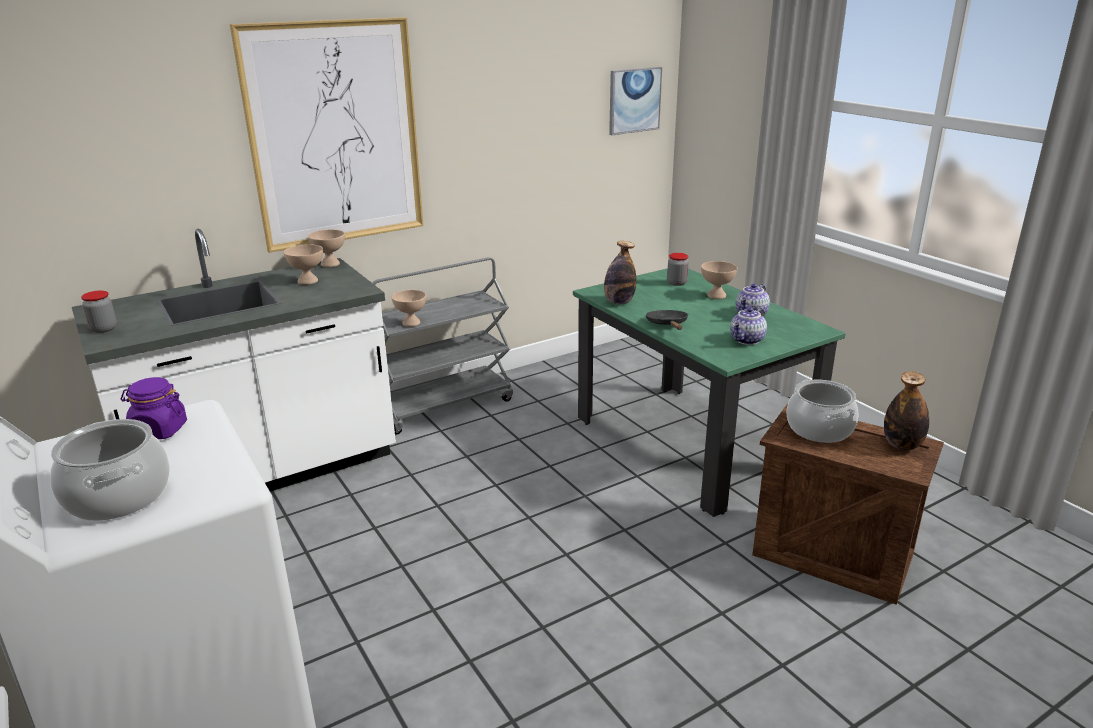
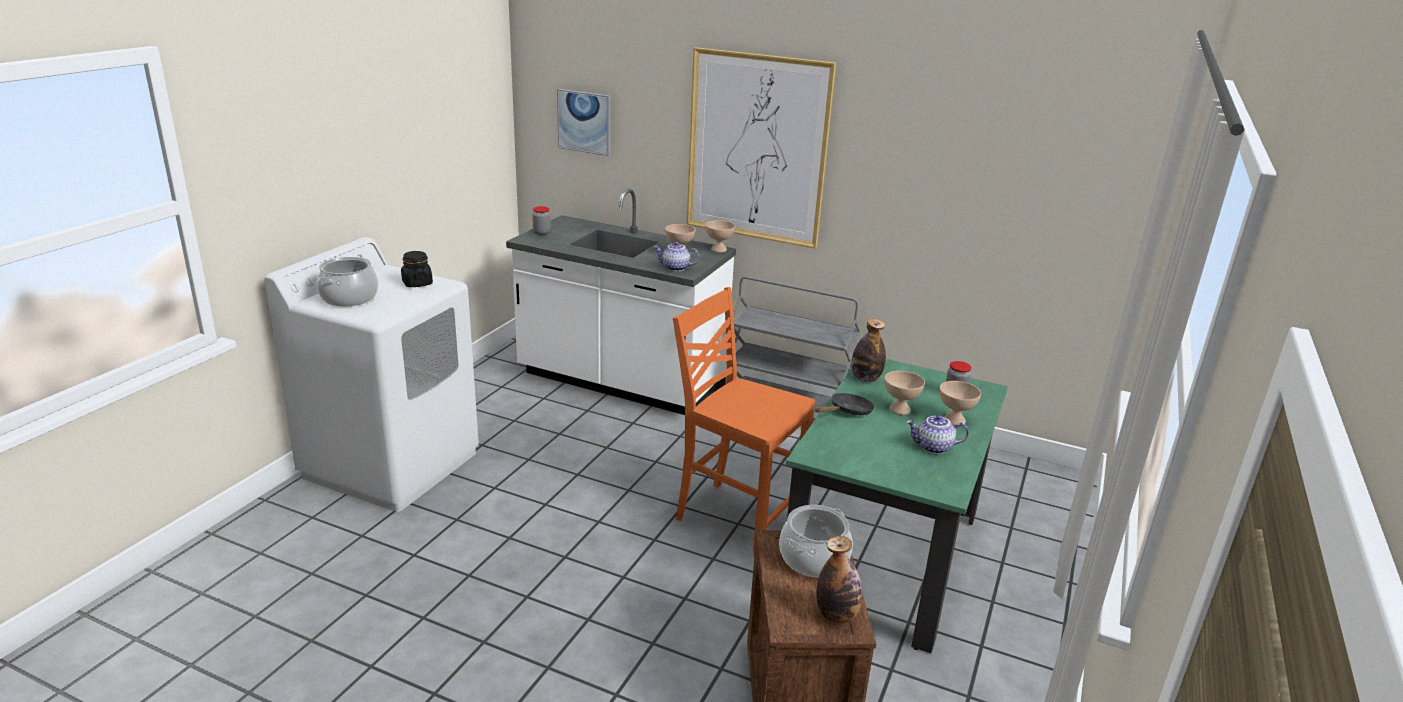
camera: 55 degrees right, 0 degrees up
(159, 431) = (417, 283): purple jar -> black jar
(411, 323) = (758, 324): beige bowl -> beige bowl (900, 410)
(575, 493) = (736, 517): none -> orange chair
(634, 100) = (1099, 197): picture -> picture (584, 122)
(747, 340) = (867, 457): teapot -> teapot (675, 268)

